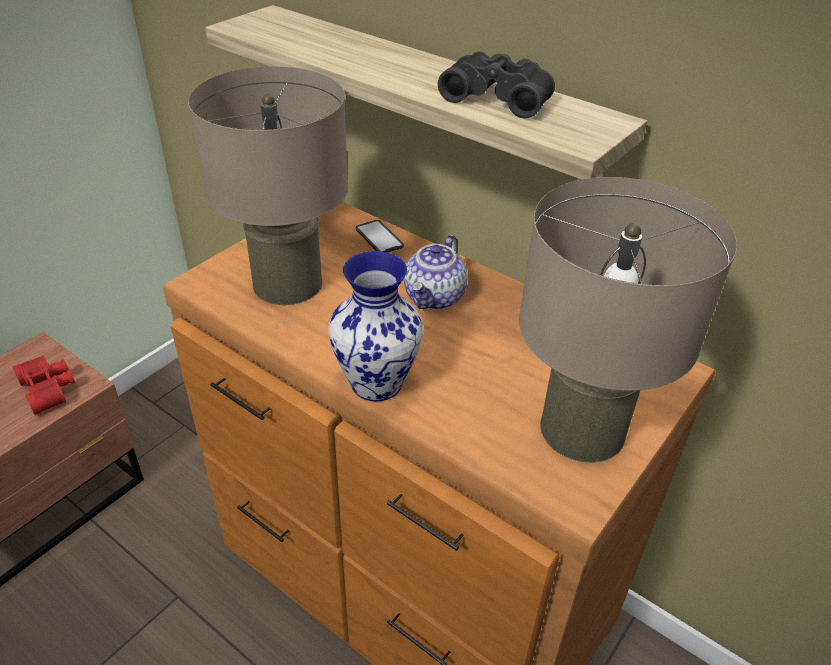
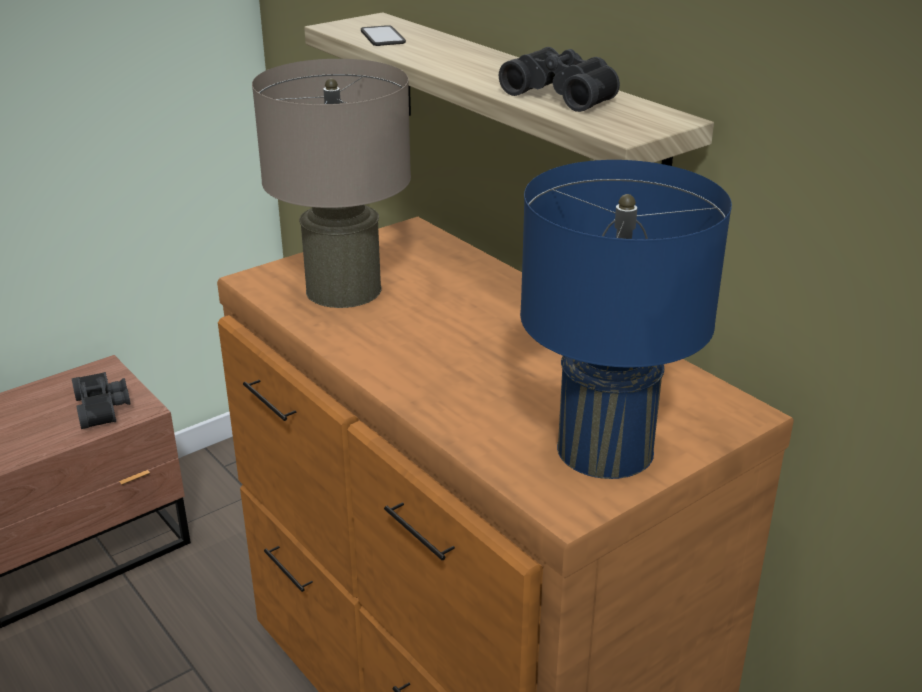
camera: 15 degrees right, 10 degrees down
(49, 388) = (104, 407): red binoculars -> black binoculars
(378, 383) = (400, 383): vase -> none
(379, 238) = (459, 260): phone -> phone (382, 37)
(435, 297) = (496, 318): teapot -> none
(583, 429) = (605, 449): beige table lamp -> blue table lamp

